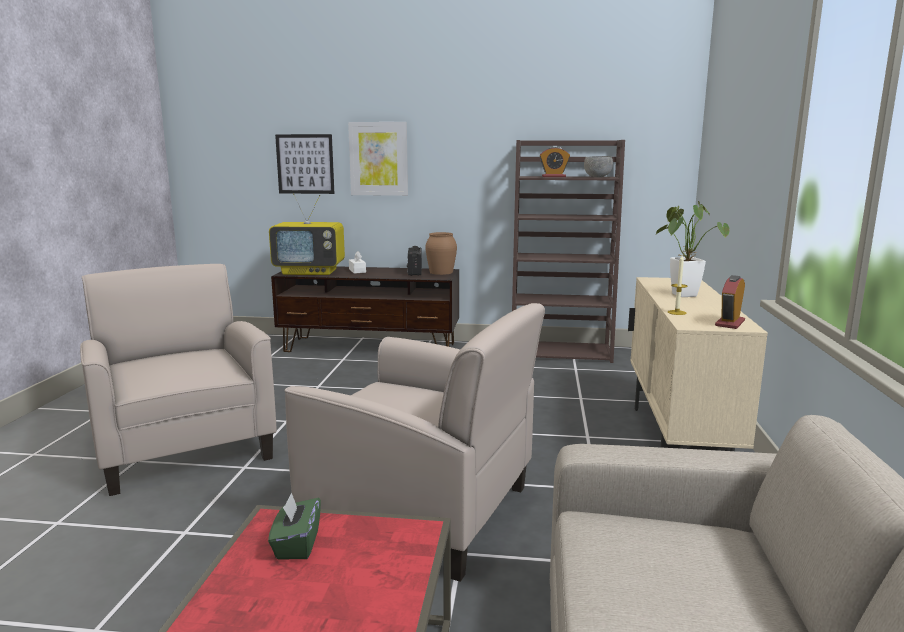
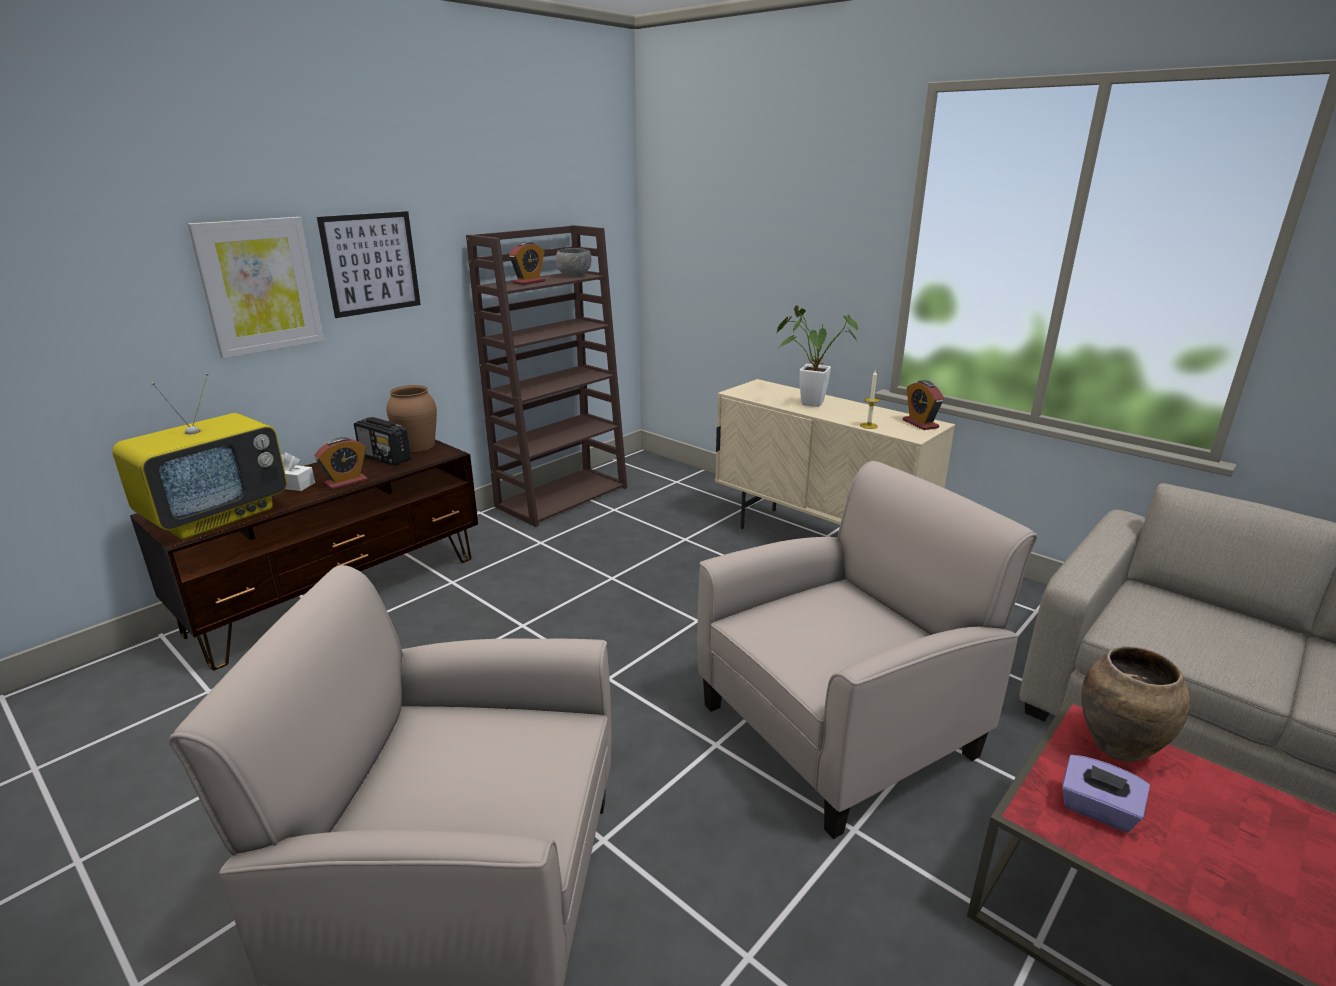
camera: 55 degrees left, 10 degrees up
(296, 545) = (1097, 810): green tissue box -> purple tissue box
(305, 164) = (104, 315): picture -> picture (371, 263)
(375, 275) = (346, 482): none -> alarm clock
(395, 548) = (1119, 748): none -> brown vase

